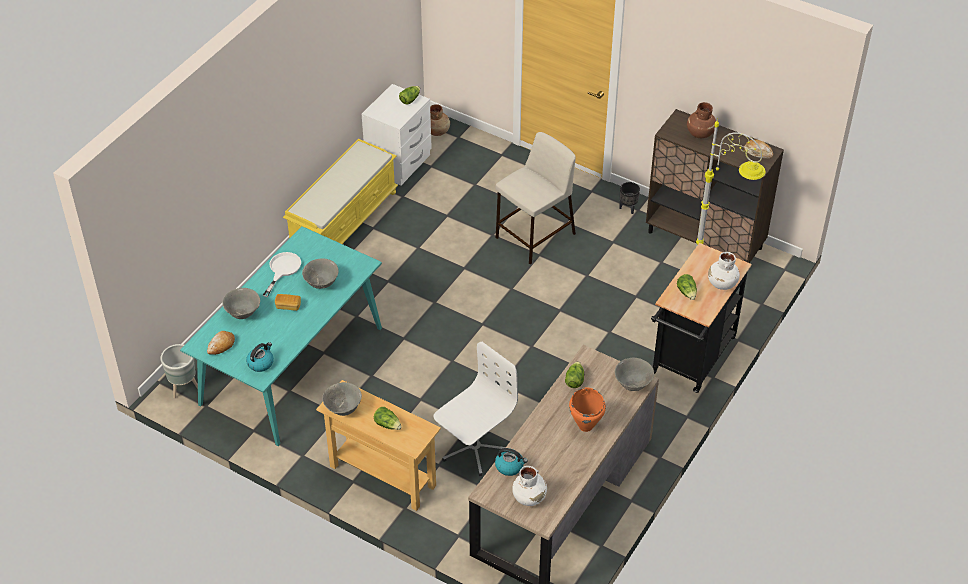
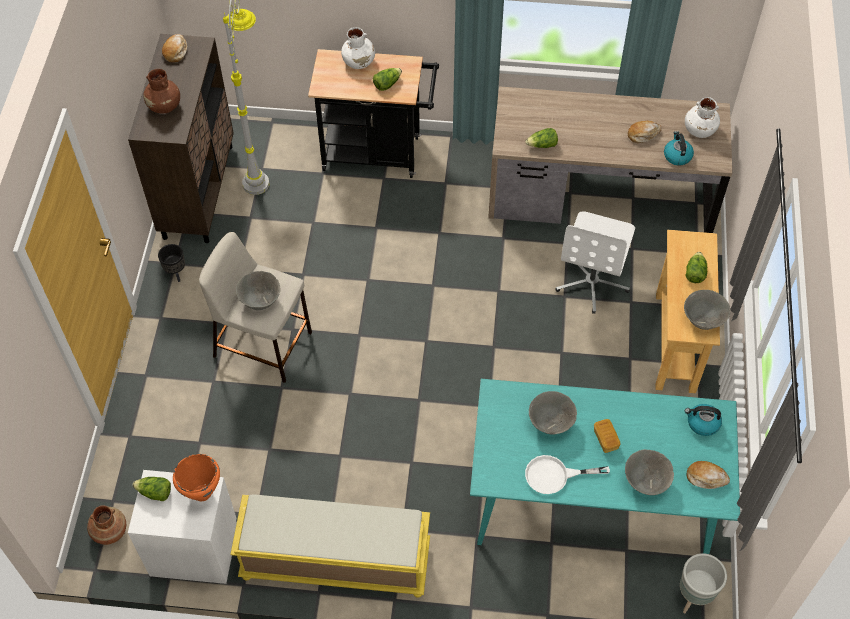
camera: 115 degrees left, 10 degrees up
(474, 448) = (592, 282): white office chair -> white office chair turned 90 degrees counterclockwise
(547, 454) = (643, 134): none -> bread
(586, 425) = (591, 118): orange cooking pot -> orange cooking pot (202, 493)
(633, 384) = (518, 101): grey bowl -> grey bowl (260, 301)

